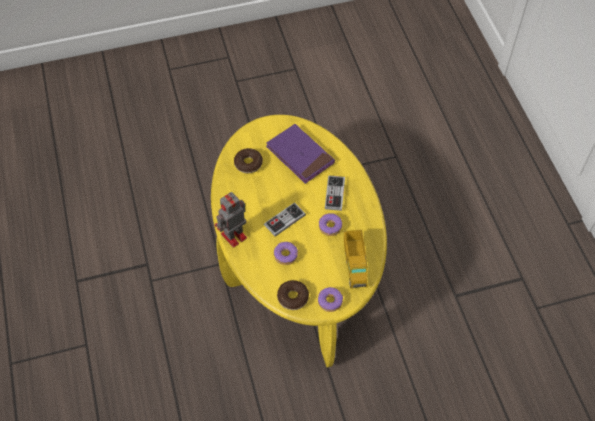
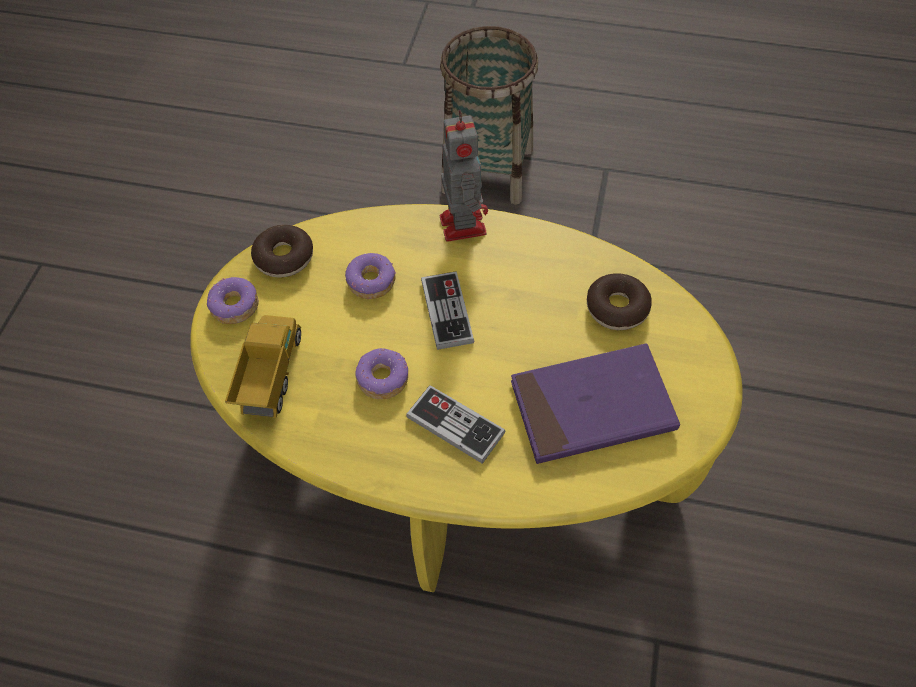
camera: 120 degrees right, 0 degrees up
(103, 342) = (488, 170): none -> basket
(355, 266) = (272, 379): toy truck -> toy truck turned 75 degrees clockwise

